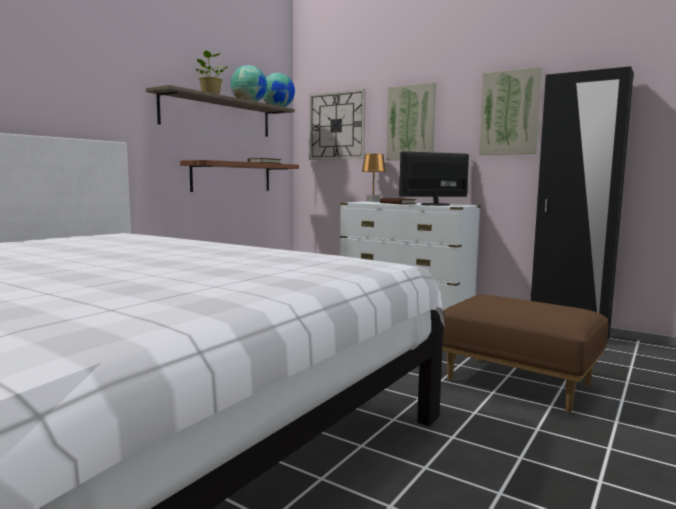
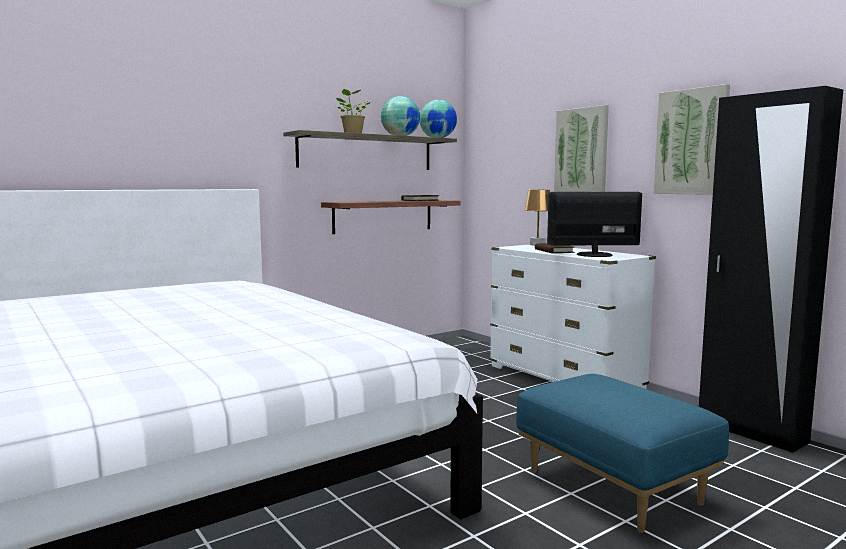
camera: 20 degrees right, 0 degrees up
(336, 125) = (506, 155): wall clock -> none
(519, 383) = (614, 487): brown ottoman -> blue ottoman

